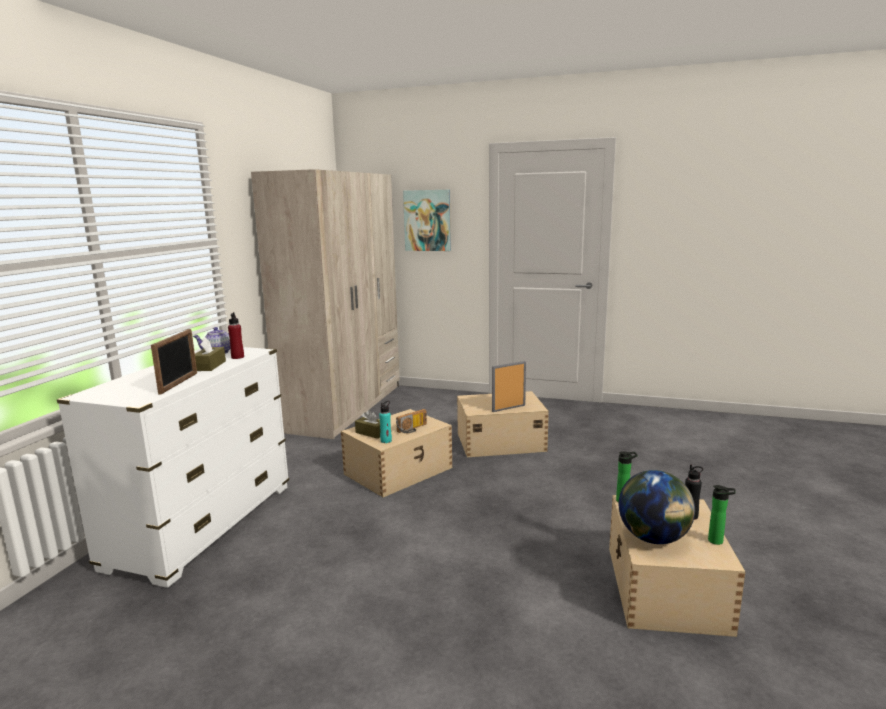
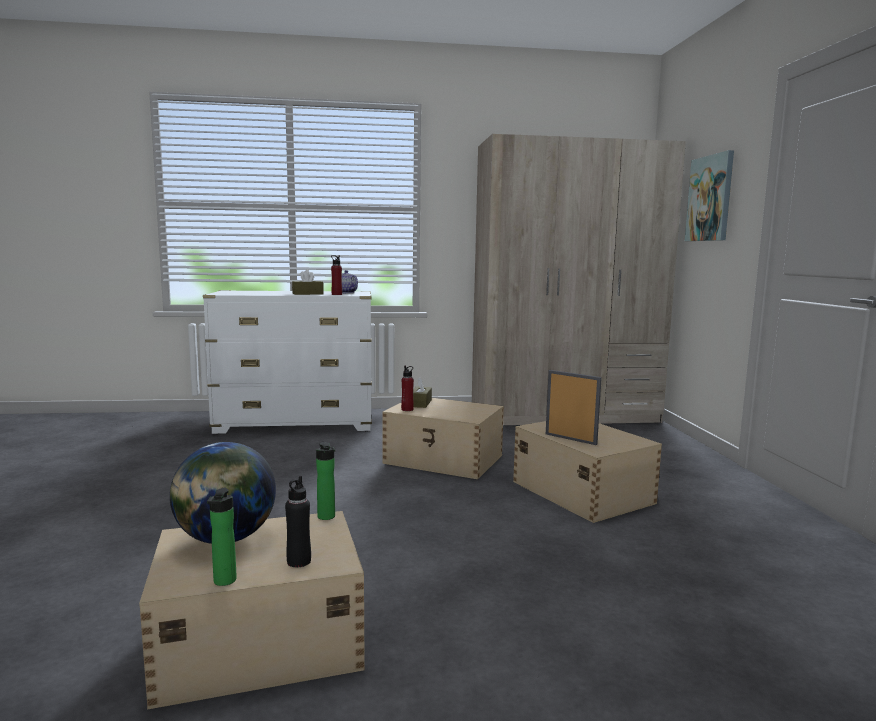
camera: 65 degrees right, 5 degrees down
(179, 383) = (260, 294): picture frame -> none
(386, 440) = (407, 409): turquoise bottle -> red bottle
(413, 429) = (447, 413): radio -> none

